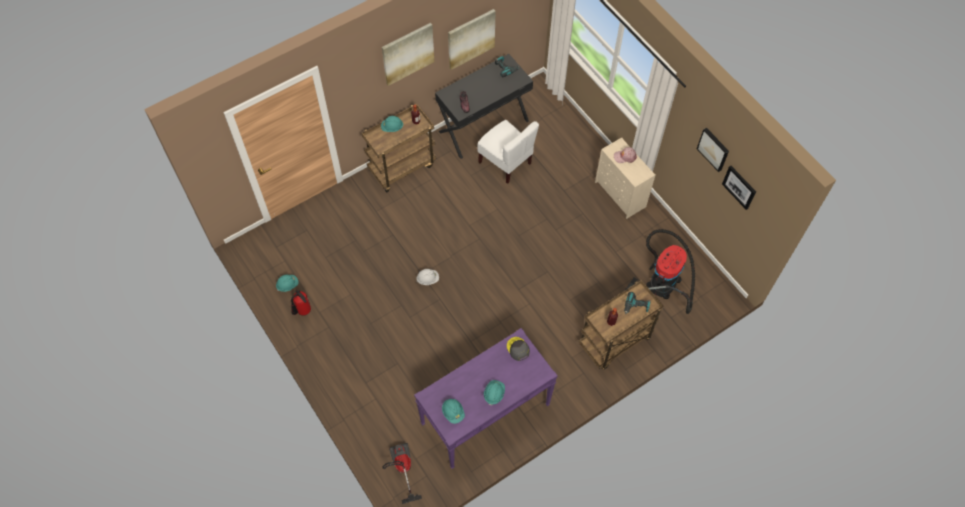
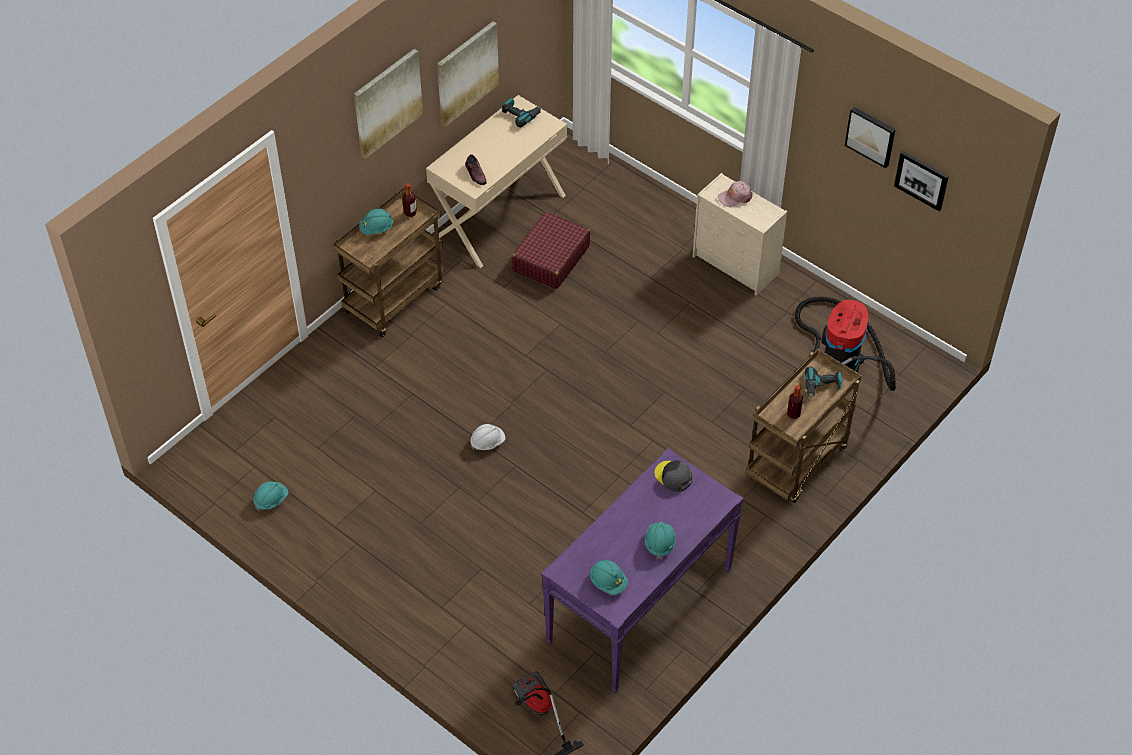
camera: 15 degrees left, 10 degrees down
(303, 312) = (308, 532): fire extinguisher -> none
(483, 125) = (499, 215): black desk -> beige desk
(505, 162) = (550, 258): white chair -> red suitcase

